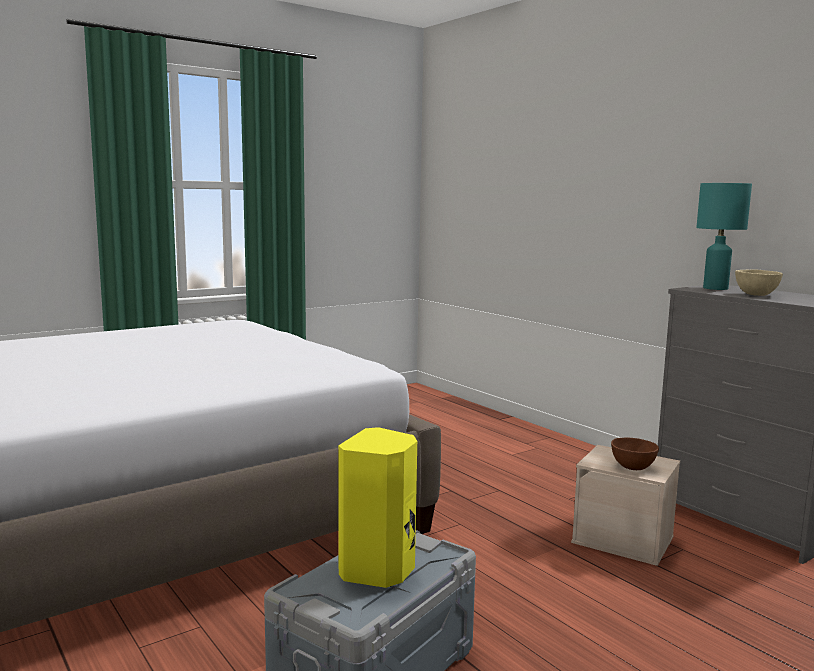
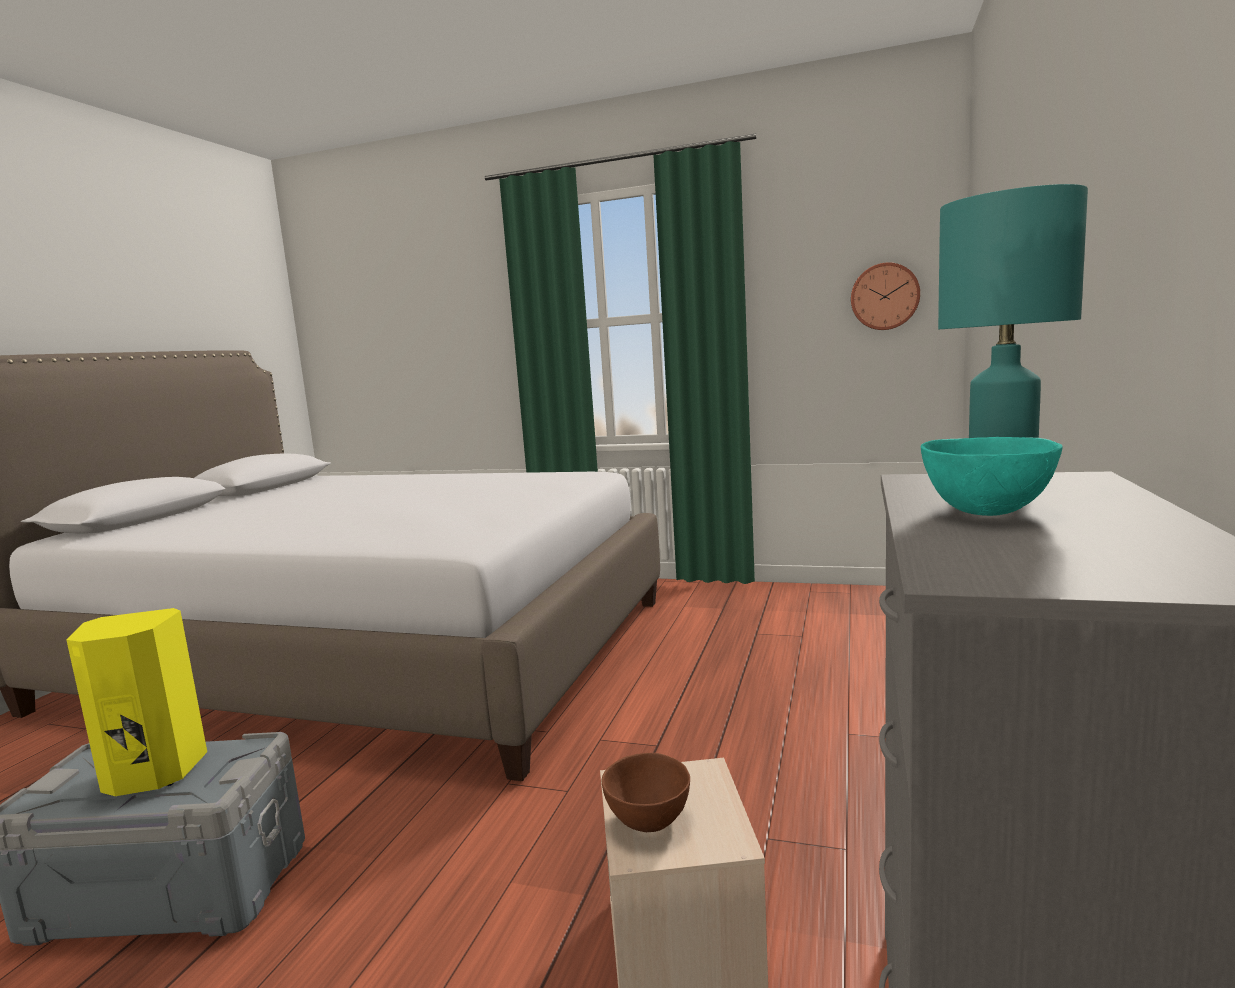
camera: 55 degrees right, 0 degrees up
(381, 187) = (884, 296): none -> wall clock
(756, 295) = (988, 511): beige bowl -> turquoise bowl

